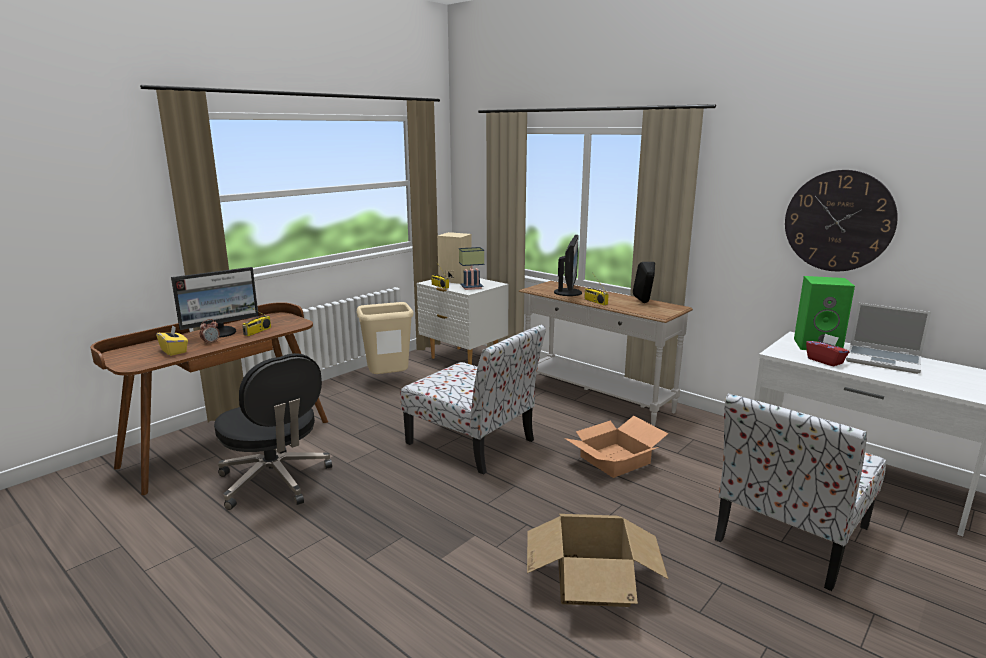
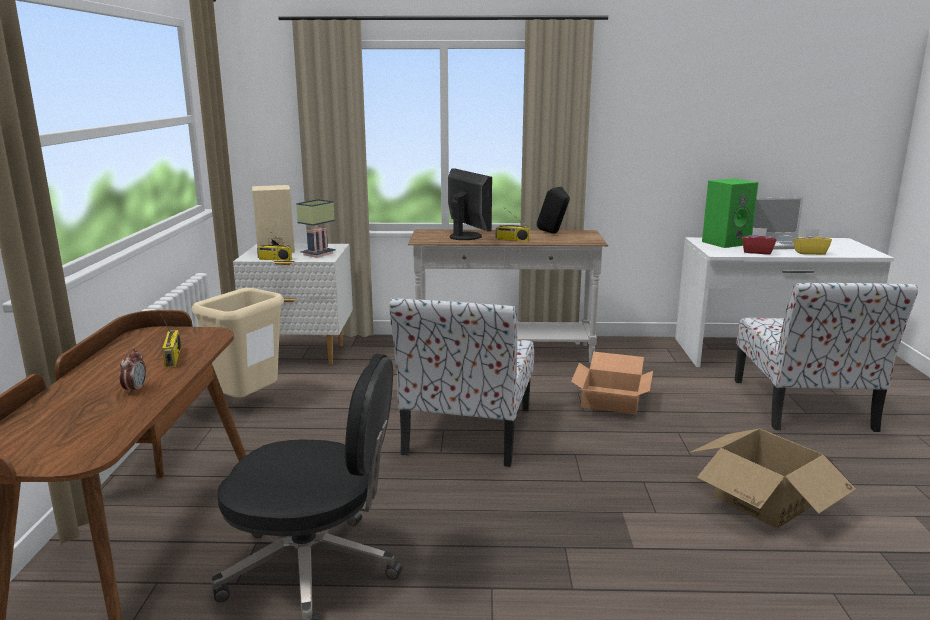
camera: 40 degrees left, 0 degrees up
(174, 351) = (99, 417): yellow tissue box -> yellow tissue box (810, 252)
(221, 332) = (113, 374): monitor -> none
(473, 443) = (467, 432): chair -> chair turned 105 degrees clockwise
(838, 221) = (719, 127): wall clock -> none

